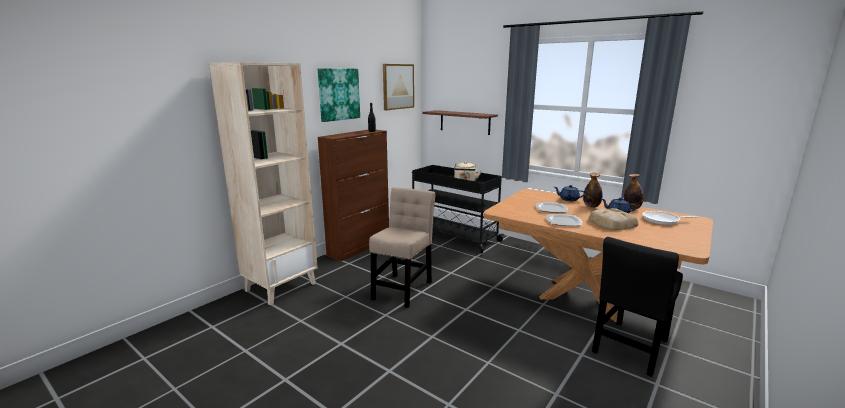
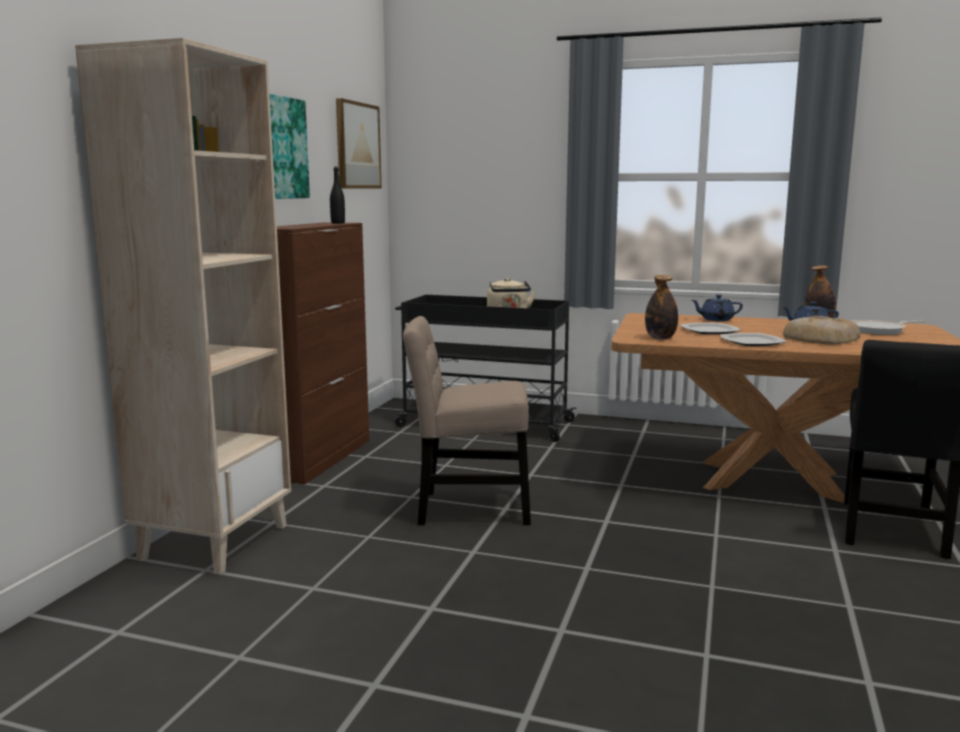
camera: 20 degrees left, 5 degrees down
(403, 288) = (468, 508): beige chair -> beige chair turned 90 degrees counterclockwise
(464, 122) = (481, 213): shelf -> none
(591, 206) = (761, 324): bottle -> bottle (660, 338)

